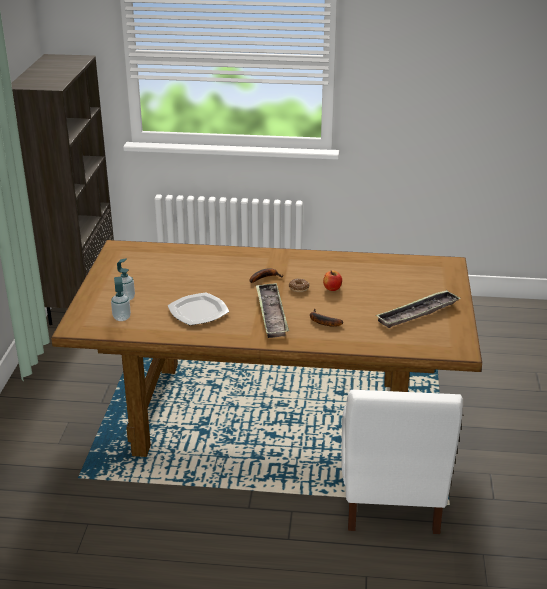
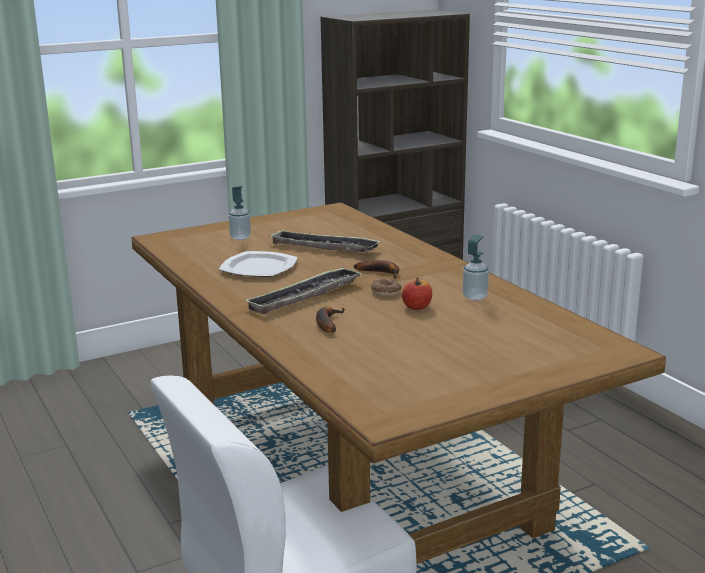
camera: 55 degrees right, 10 degrees down
(121, 318) = (200, 246): soap dispenser -> soap dispenser (475, 297)
(417, 313) = (440, 367): tray -> tray (324, 247)

